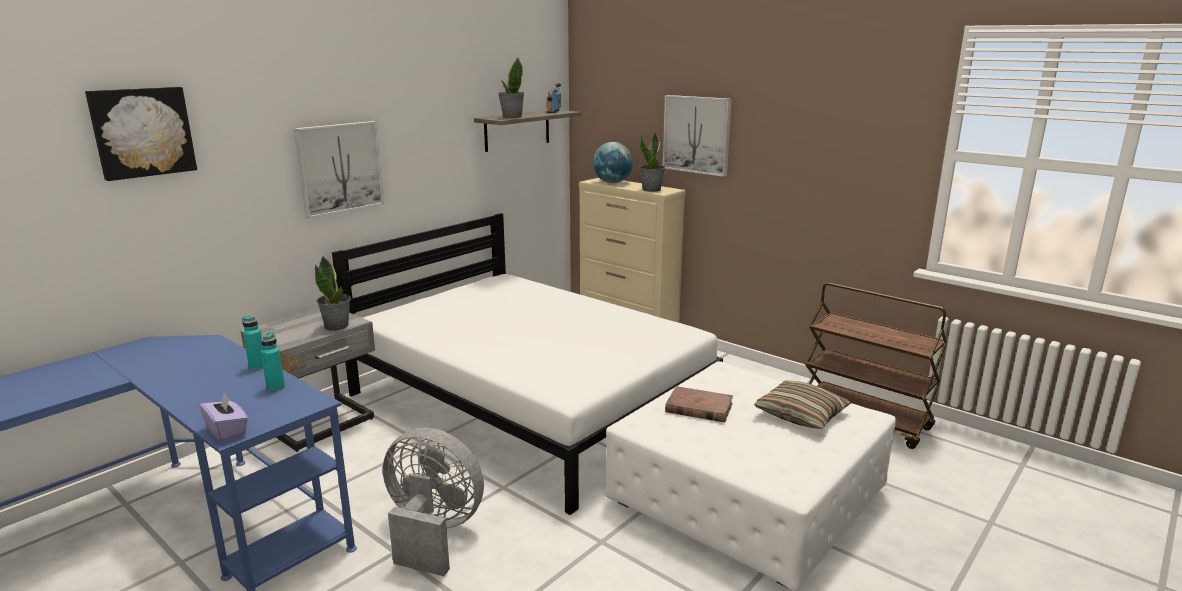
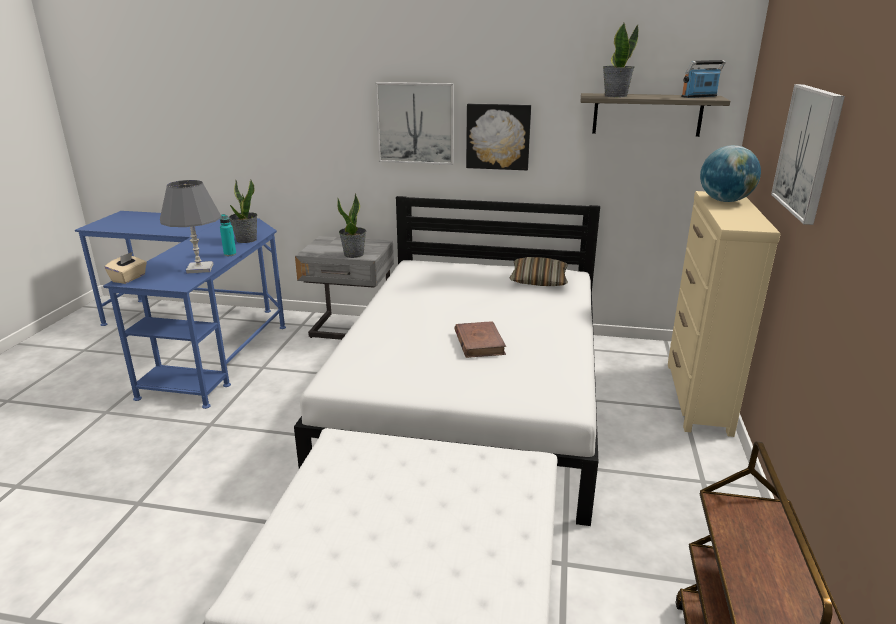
camera: 60 degrees right, 5 degrees up
(142, 132) = (266, 72): picture -> picture (498, 136)
(227, 431) = (129, 278): purple tissue box -> beige tissue box
(276, 387) = (199, 268): turquoise bottle -> grey table lamp
(432, 533) = (240, 430): grey fan -> none
(651, 190) = (734, 220): potted plant -> potted plant (246, 240)
(698, 408) = (406, 470): brown book -> brown book (479, 342)
(801, 415) = (454, 559): pillow -> pillow (538, 280)

